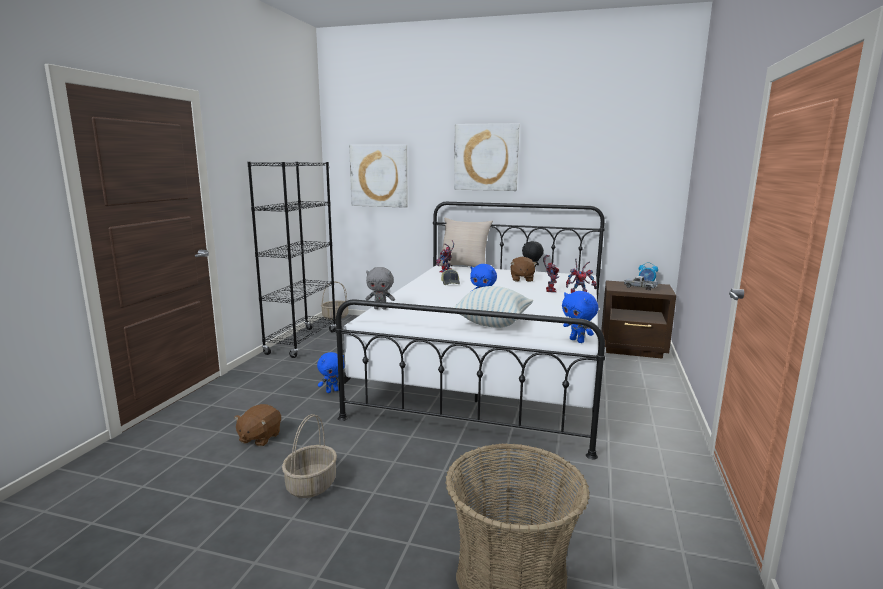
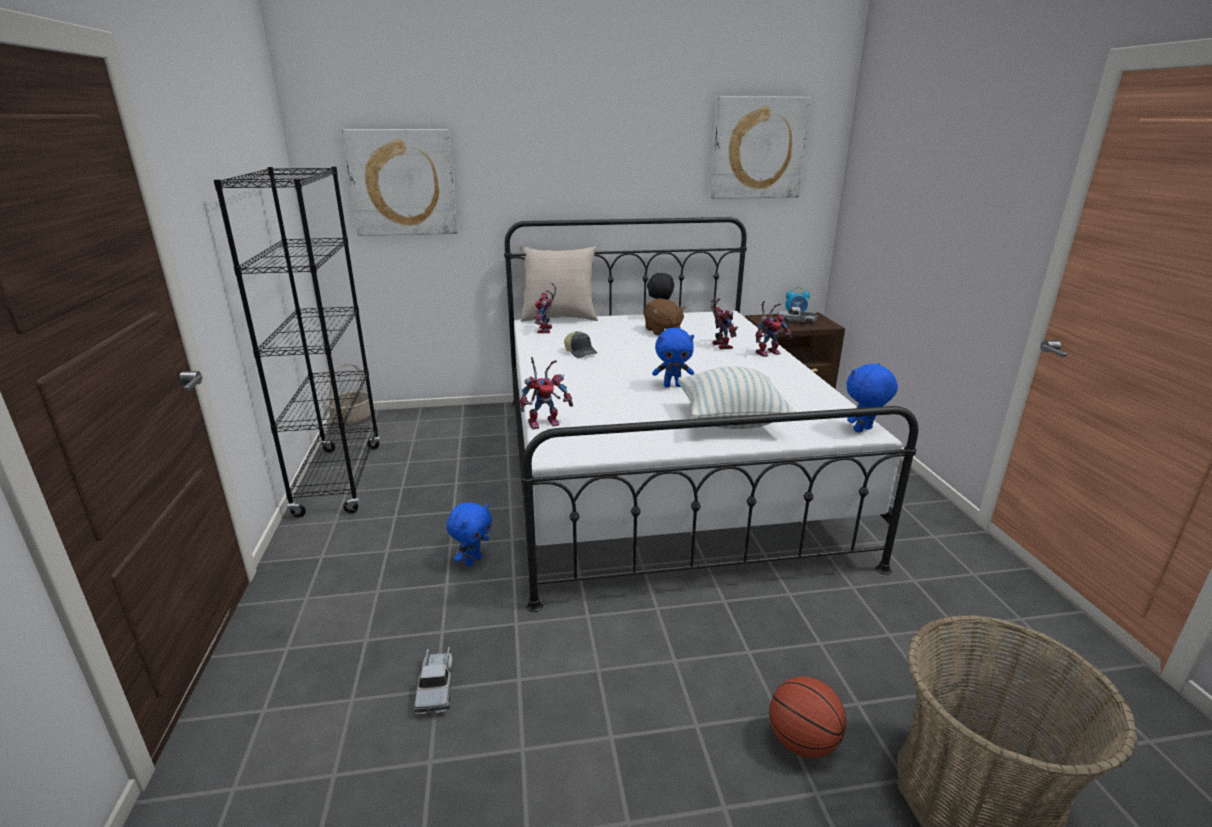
camera: 25 degrees left, 10 degrees up
(259, 438) = (436, 687): brown plush toy -> toy truck
(311, 485) = (599, 747): basket -> none
(380, 308) = (545, 422): grey plush toy -> toy robot
(427, 519) = (802, 742): none -> basketball
(486, 157) = (580, 149): picture -> picture (758, 148)
(577, 341) = (863, 430): blue plush toy -> blue plush toy turned 120 degrees clockwise

